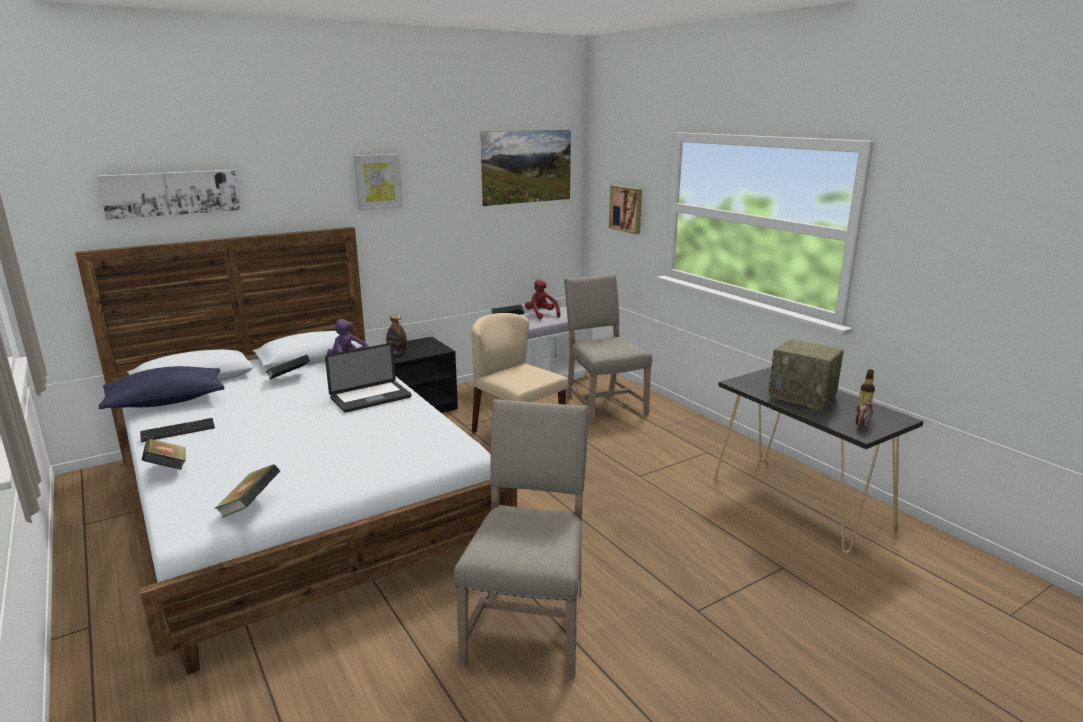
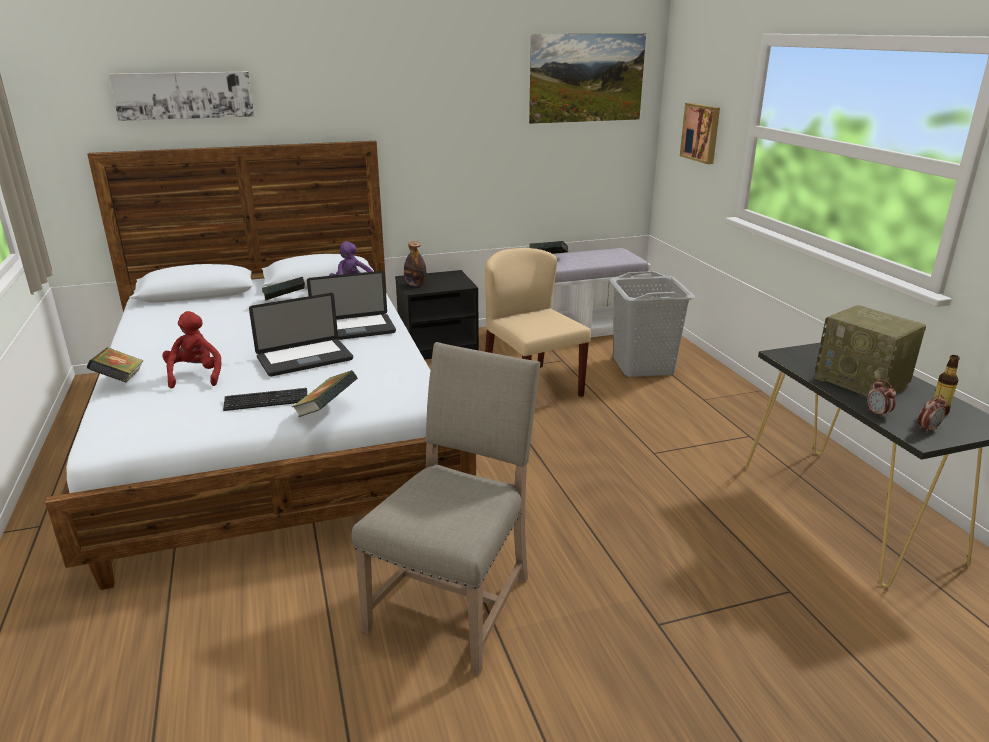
camera: 15 degrees right, 5 degrees up
(166, 402) = (158, 313): blue pillow -> none
(178, 431) = (151, 344): keyboard -> keyboard (266, 401)
(250, 506) = (172, 429): book -> book (326, 410)
(341, 429) = (305, 359): none -> laptop
(378, 182) = (406, 90): picture -> none
(541, 315) = (590, 255): red plush toy -> red plush toy (195, 376)
(602, 405) = (643, 366): beige chair -> grey laundry basket
(824, 419) = (878, 413): none -> alarm clock

